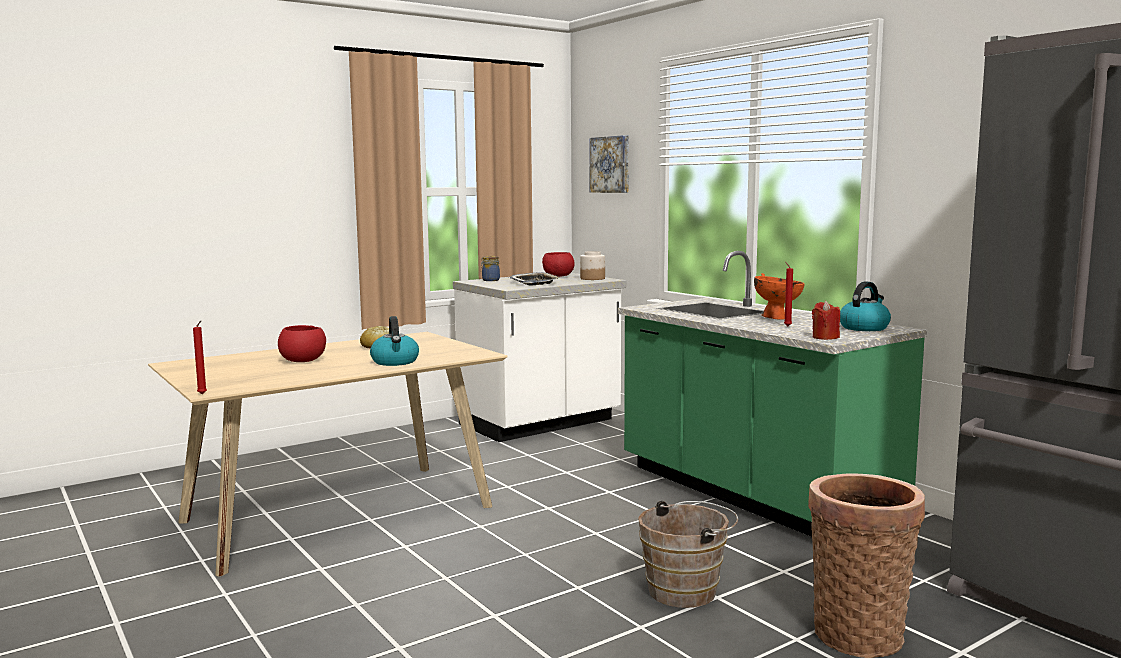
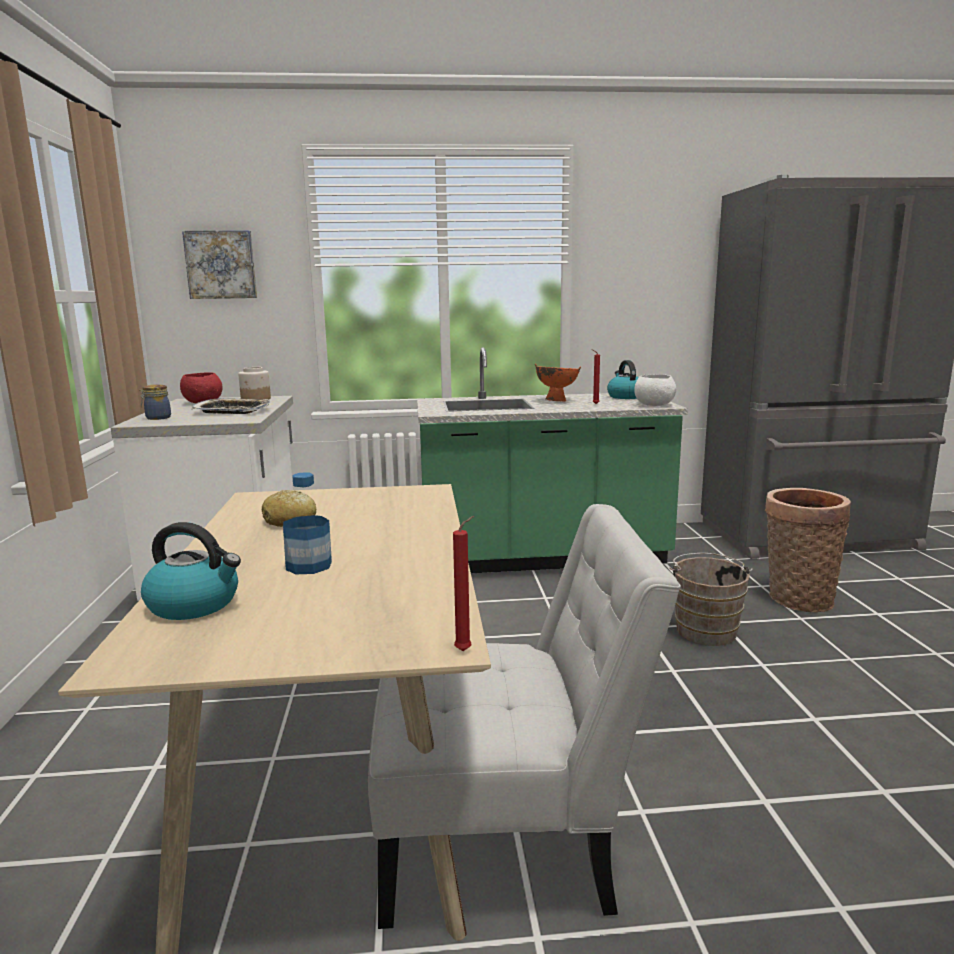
camera: 60 degrees left, 5 degrees up
(303, 361) = (309, 566): red bowl -> bottle
(305, 569) = (508, 837): none -> white chair
(395, 362) = (409, 524): kettle -> kettle (195, 604)
(825, 337) = (653, 405): red candle -> white bowl

